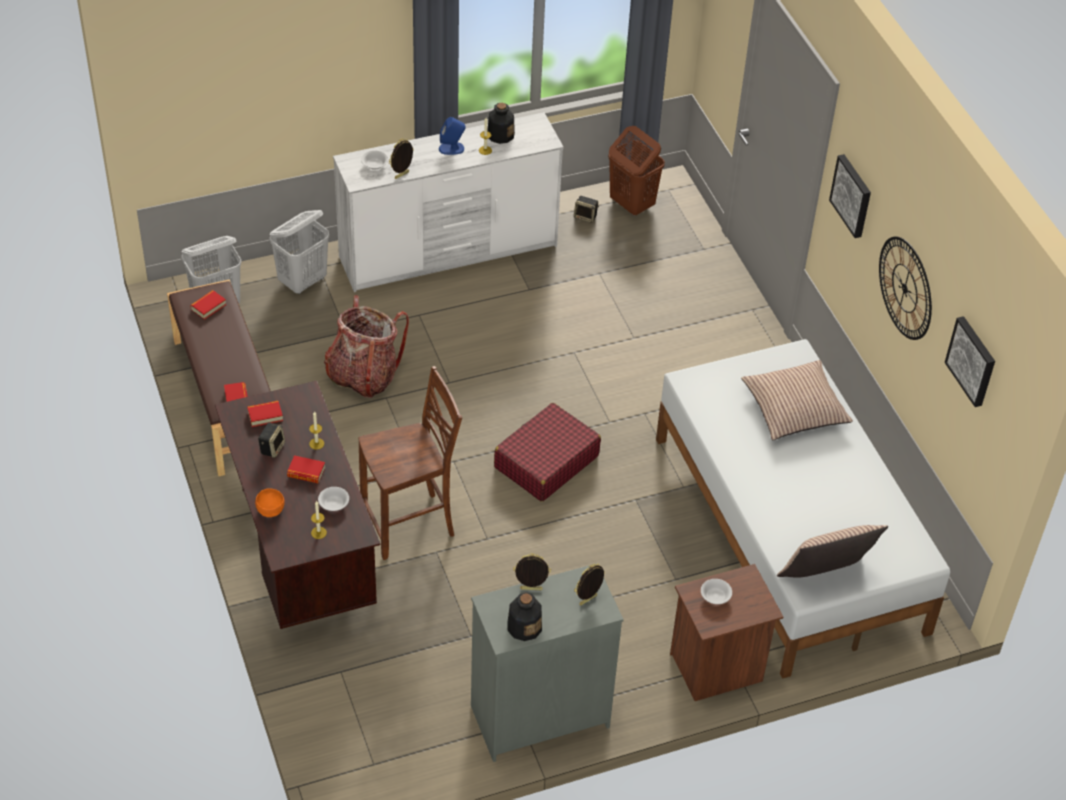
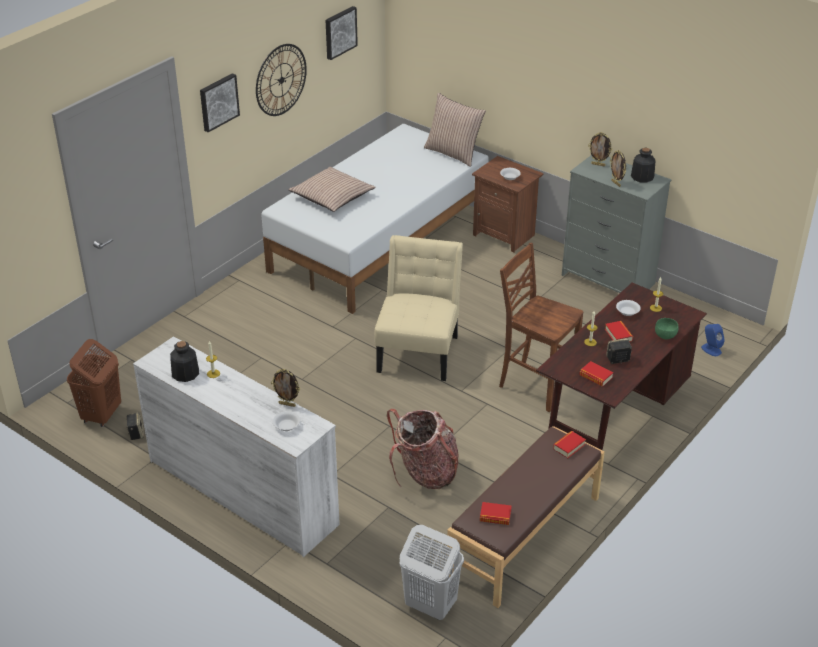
camera: 120 degrees left, 10 degrees down
(270, 509) = (665, 335): orange bowl -> green bowl
(303, 281) = (353, 564): white laundry basket -> none
(452, 148) = (226, 392): blue speaker -> blue speaker (711, 349)
(546, 462) = (419, 350): red suitcase -> beige chair

